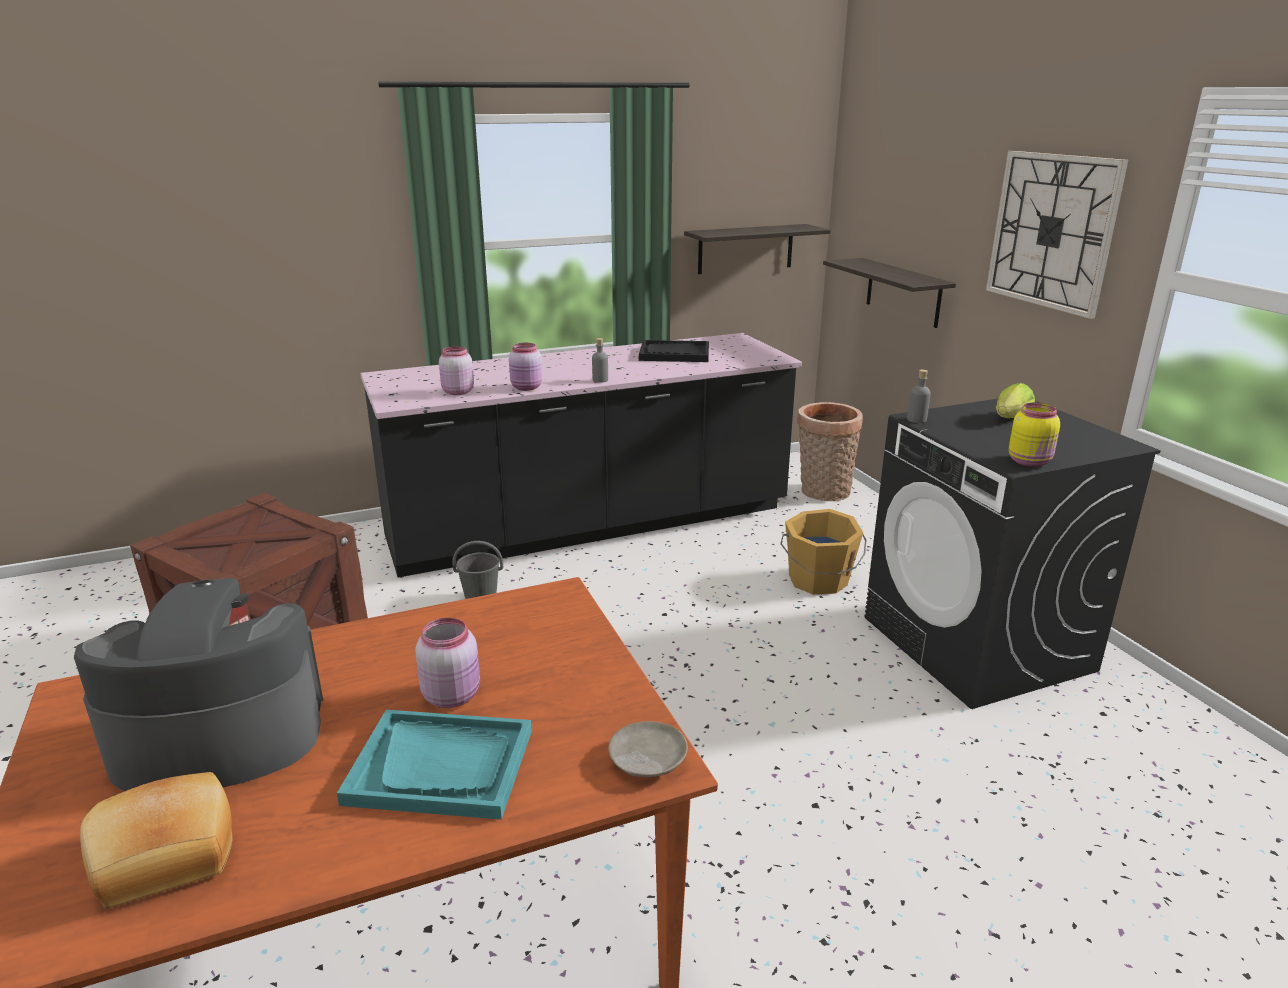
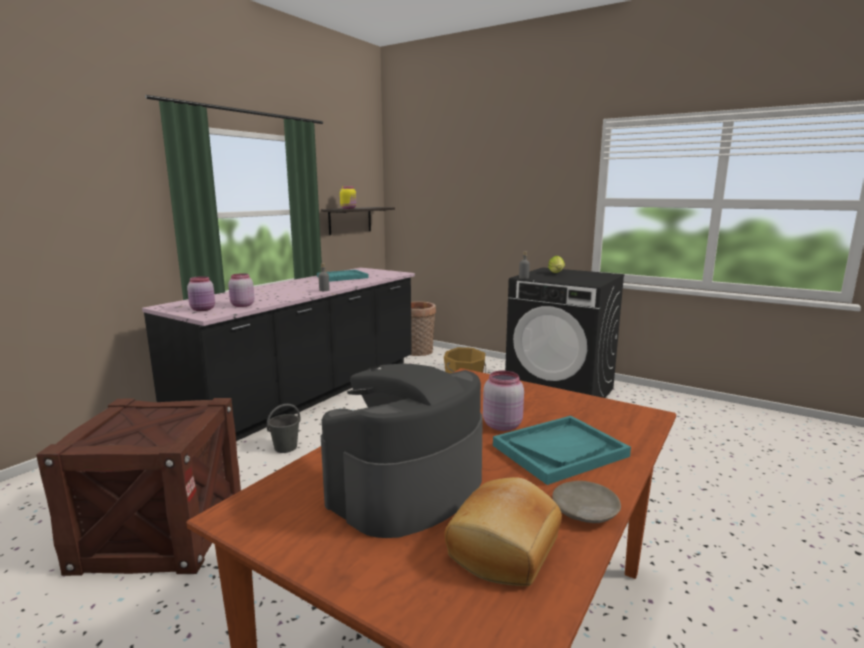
camera: 35 degrees left, 10 degrees down
(527, 388) = (286, 298): pink jar -> pink jar (203, 309)
(647, 760) = (636, 415): beige plate -> beige plate (584, 511)
(674, 354) = (342, 277): black tray -> turquoise tray
(903, 292) = (445, 235): shelf -> none
(1030, 462) = (594, 282): yellow jar -> yellow jar (349, 208)
(1052, 231) = (535, 190): wall clock -> none

